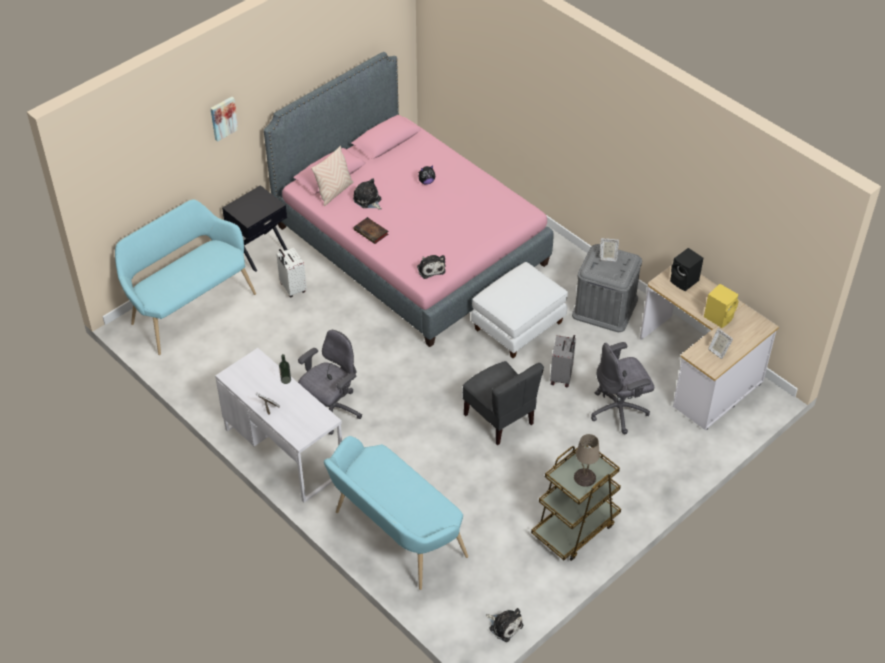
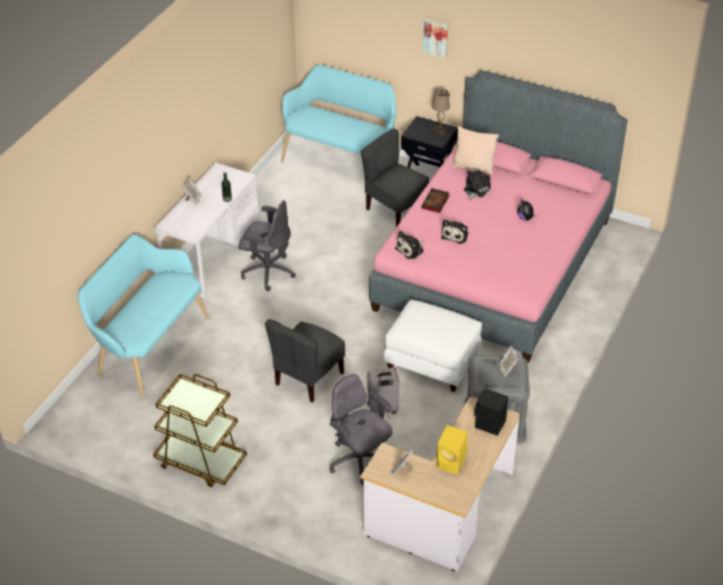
camera: 70 degrees right, 5 degrees down
(292, 288) = (395, 209): white suitcase -> grey chair
(504, 626) = (77, 439): plush toy -> plush toy (455, 235)
(585, 477) = (188, 404): beige table lamp -> beige table lamp (439, 130)

